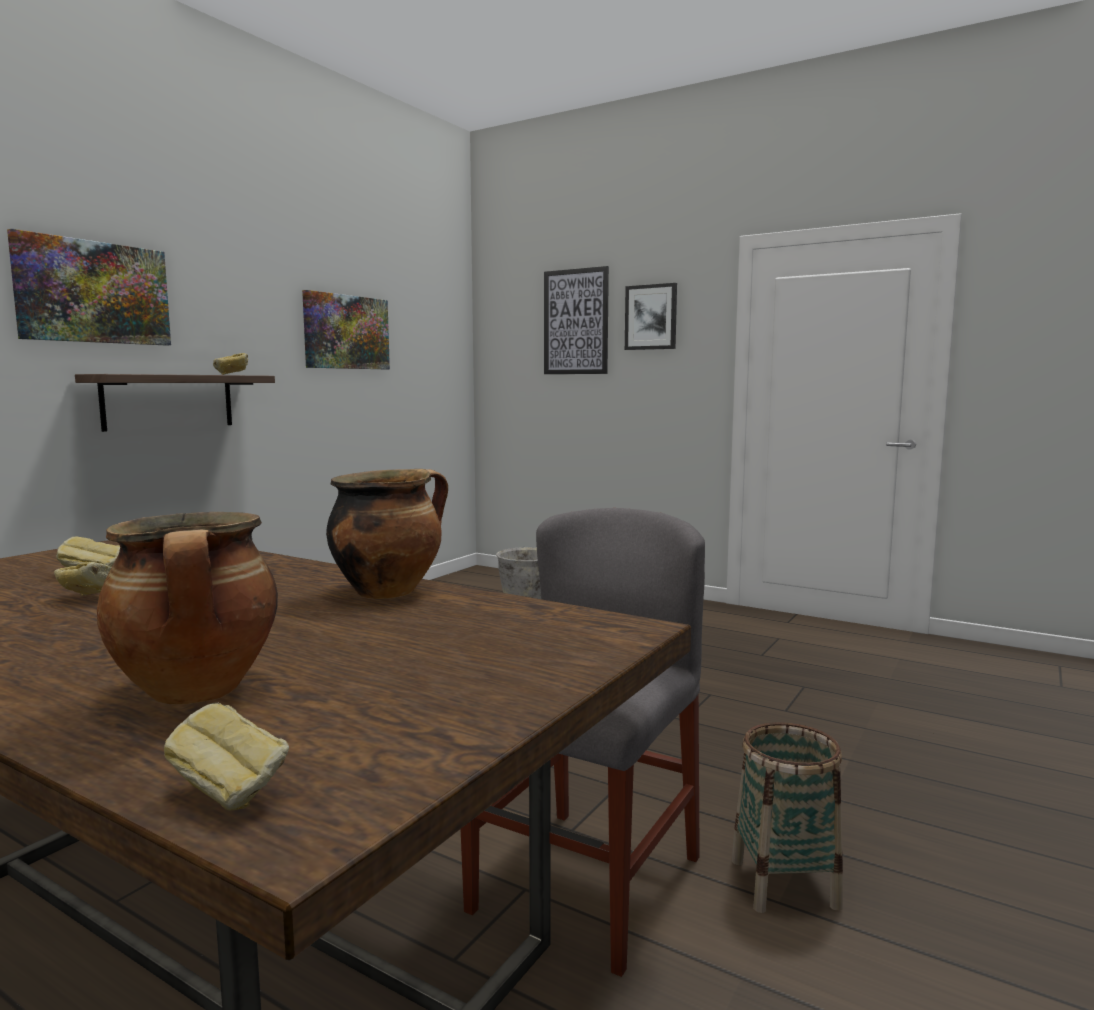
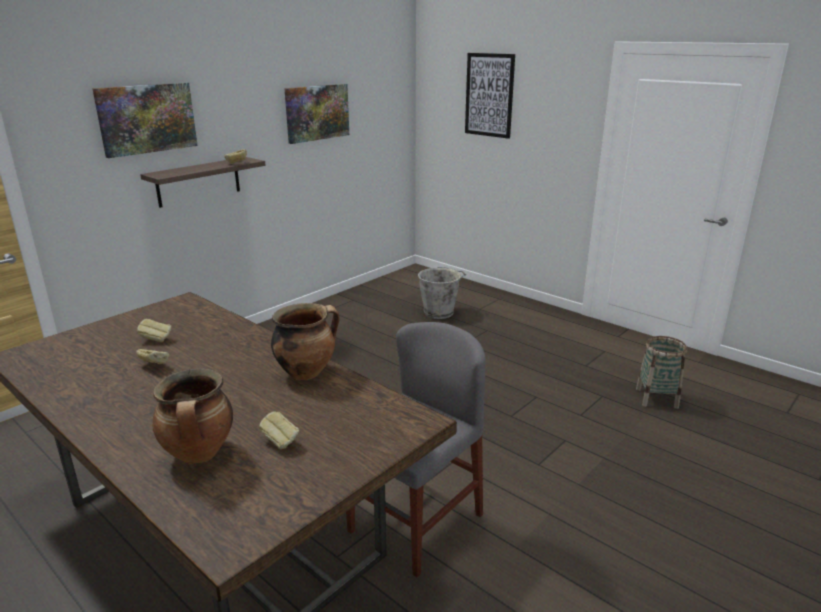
camera: 10 degrees right, 15 degrees up
(230, 794) = (205, 525): bread -> bread (280, 442)
(651, 317) = (544, 98): picture -> none
(784, 883) = (524, 536): basket -> basket (656, 398)

